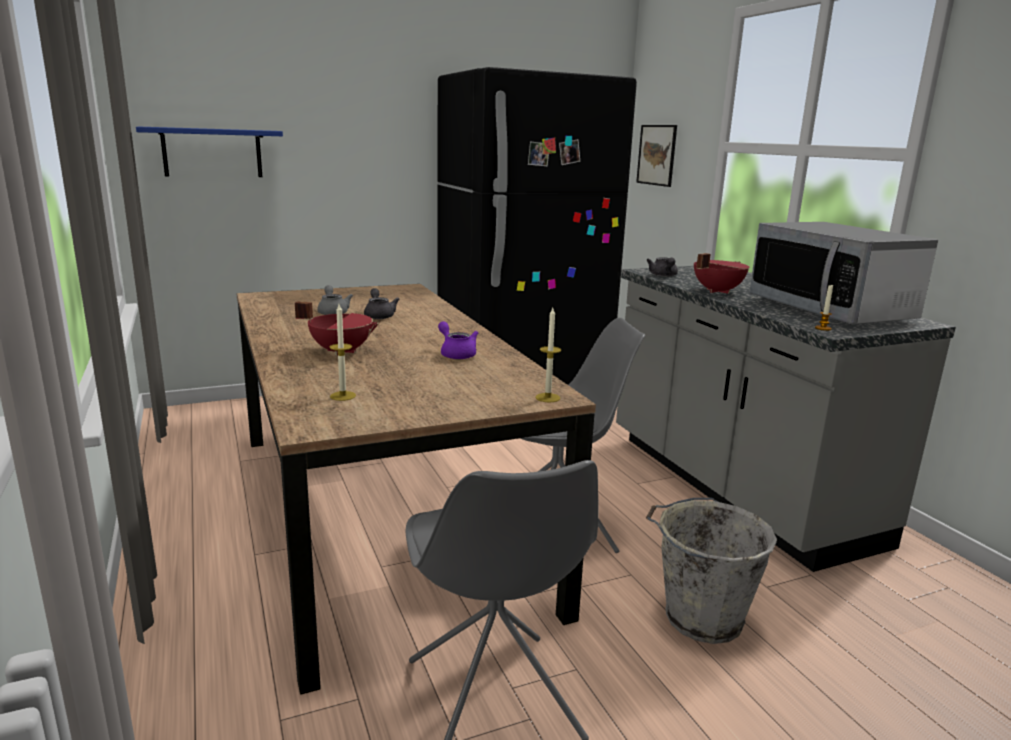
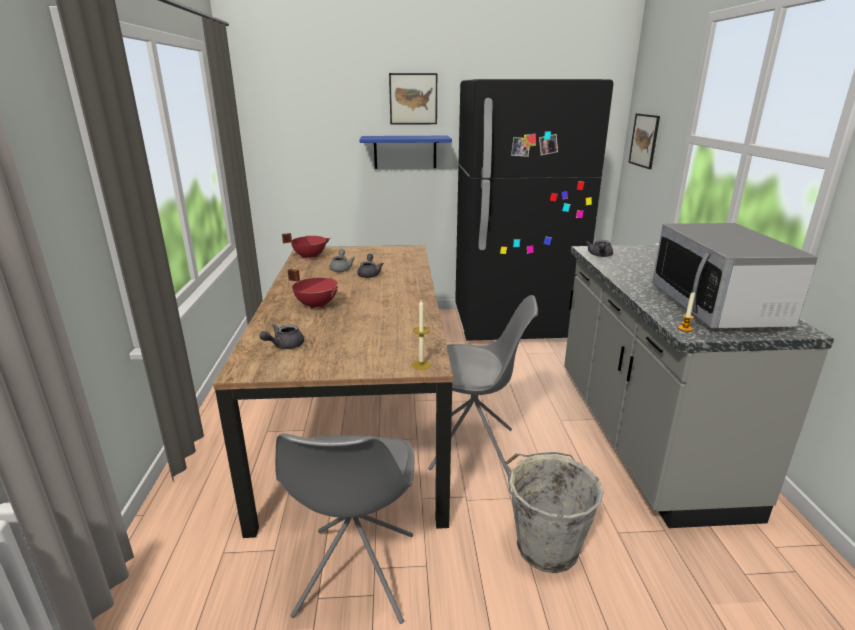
camera: 20 degrees right, 5 degrees up
(212, 153) = (297, 145): blue shelf -> blue shelf (405, 152)
(343, 396) = (284, 346): candle -> grey teapot
(377, 96) = (413, 99): none -> picture
(456, 354) = (392, 315): purple teapot -> none
(716, 291) = (629, 276): red cooking pot -> red cooking pot (309, 257)

